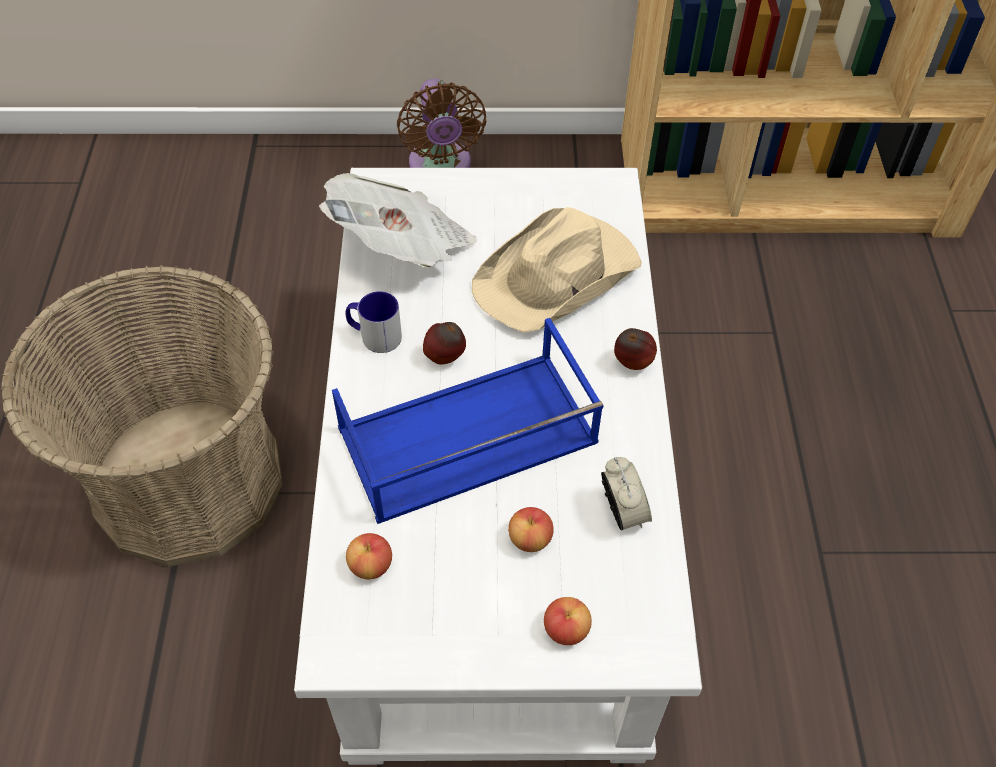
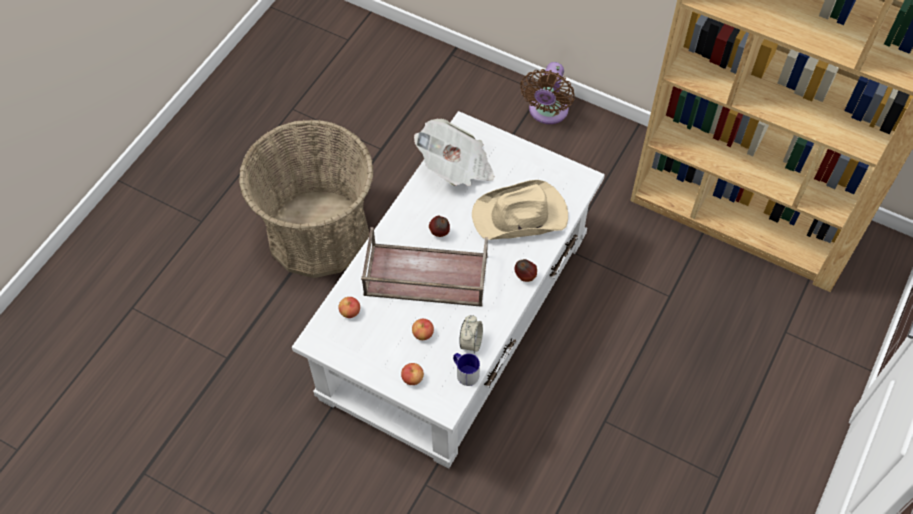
camera: 30 degrees right, 5 degrees up
(374, 335) = (414, 207): mug -> mug (465, 372)
(466, 439) = (424, 276): blue tray -> brown tray

